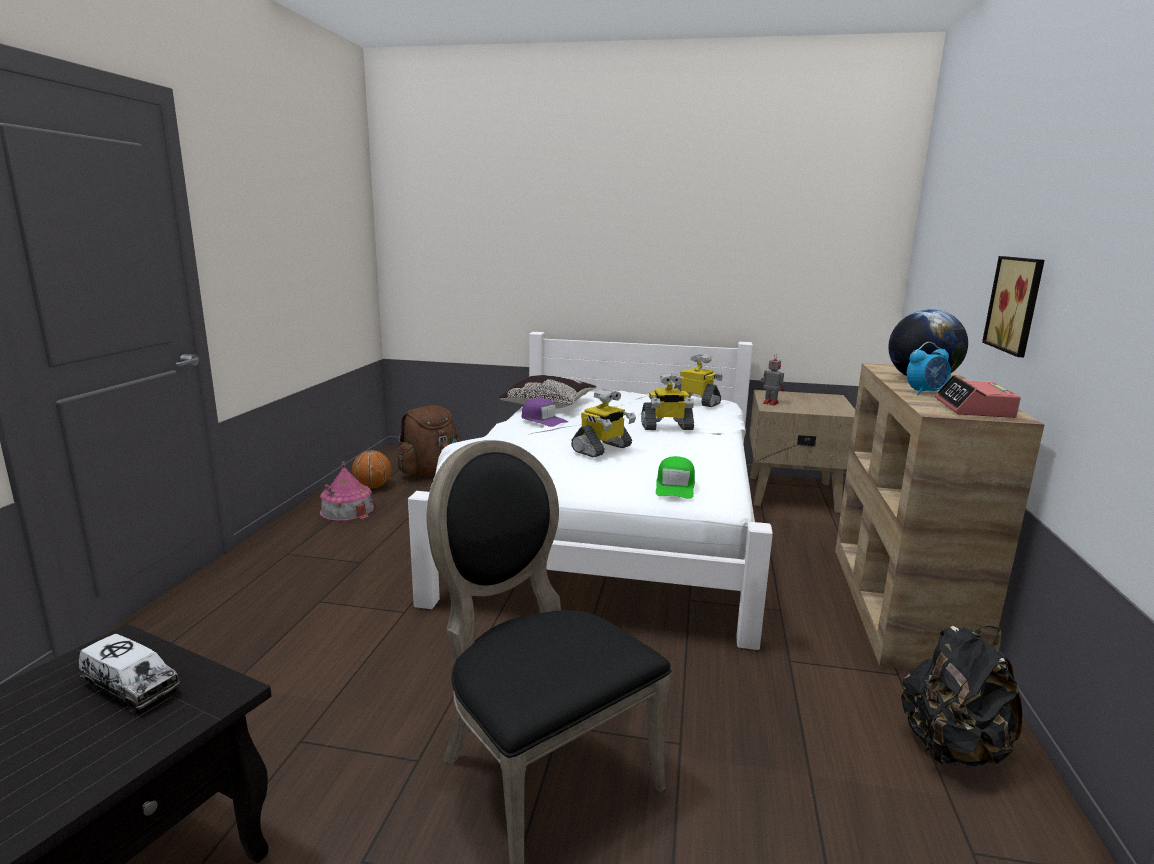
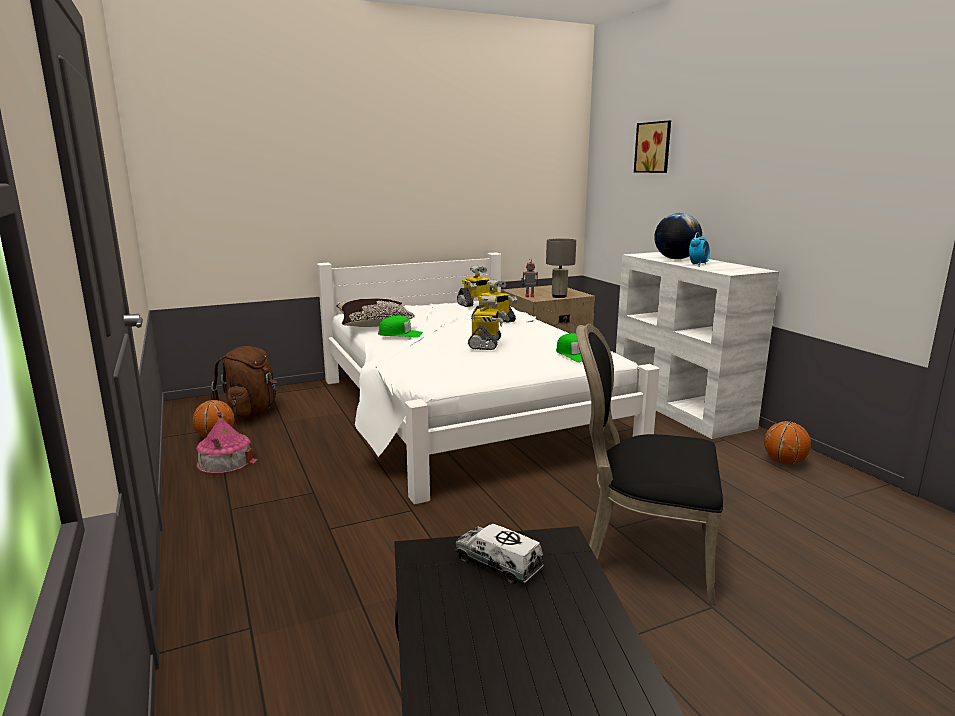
camera: 35 degrees left, 0 degrees up
(131, 687) = (498, 564): toy truck -> toy truck turned 135 degrees counterclockwise
(543, 420) = (400, 334): purple cap -> green cap
(696, 402) = (476, 304): toy robot -> toy robot turned 150 degrees clockwise
(808, 410) = (559, 296): none -> grey table lamp
(900, 605) = (680, 407): brown bookcase -> white bookcase
(951, 748) = (784, 462): black backpack -> basketball
(974, 409) = (738, 269): alarm clock -> none
(1018, 304) = (729, 206): picture -> picture (654, 147)

